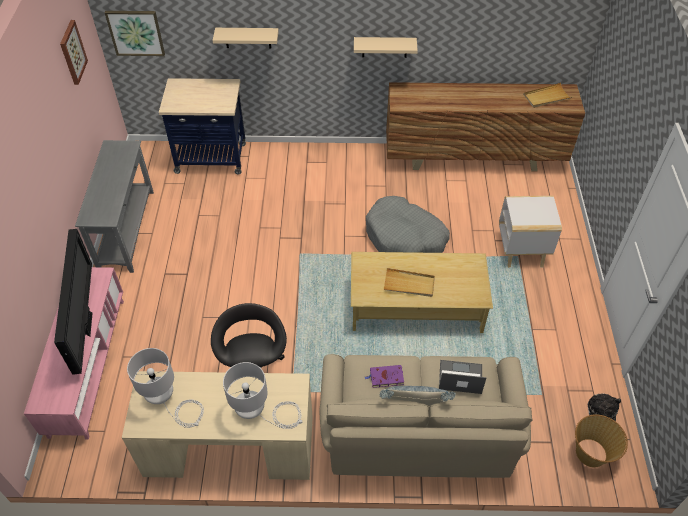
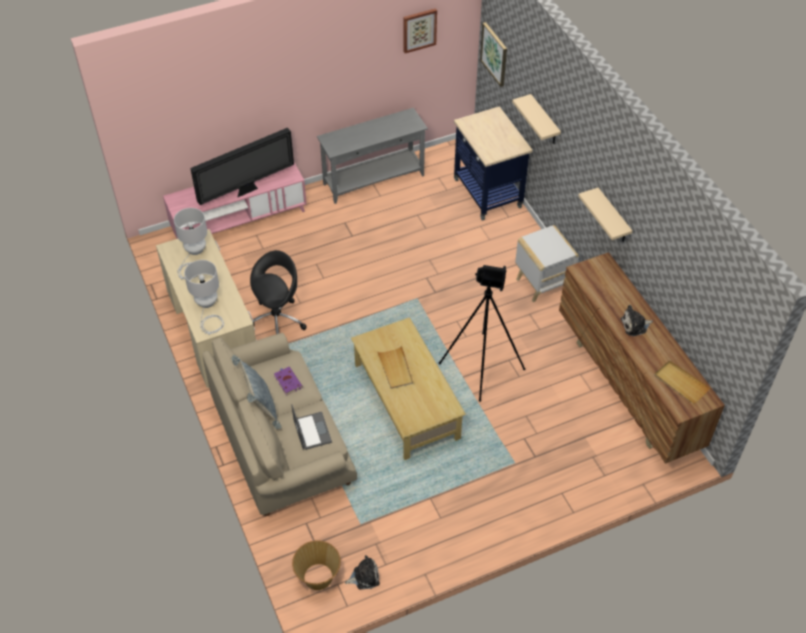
camera: 65 degrees right, 0 degrees up
(405, 238) = (482, 366): grey dog bed -> black floor lamp
(476, 98) = (635, 325): none -> plush toy
(522, 251) = (524, 464): white side table -> white side table (542, 284)

